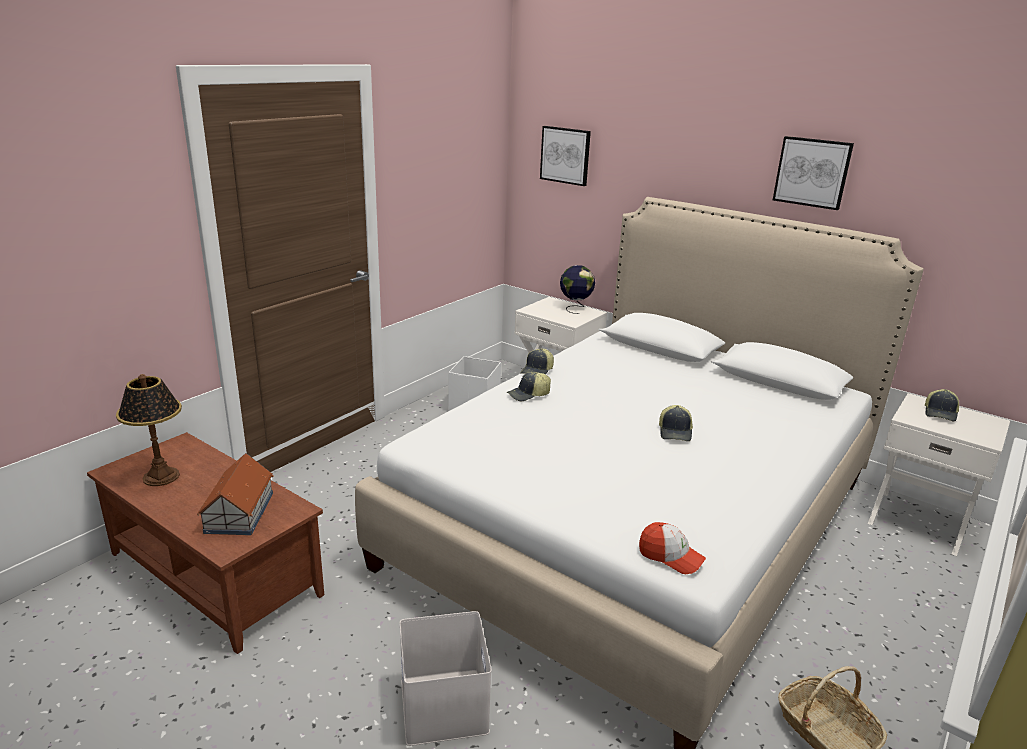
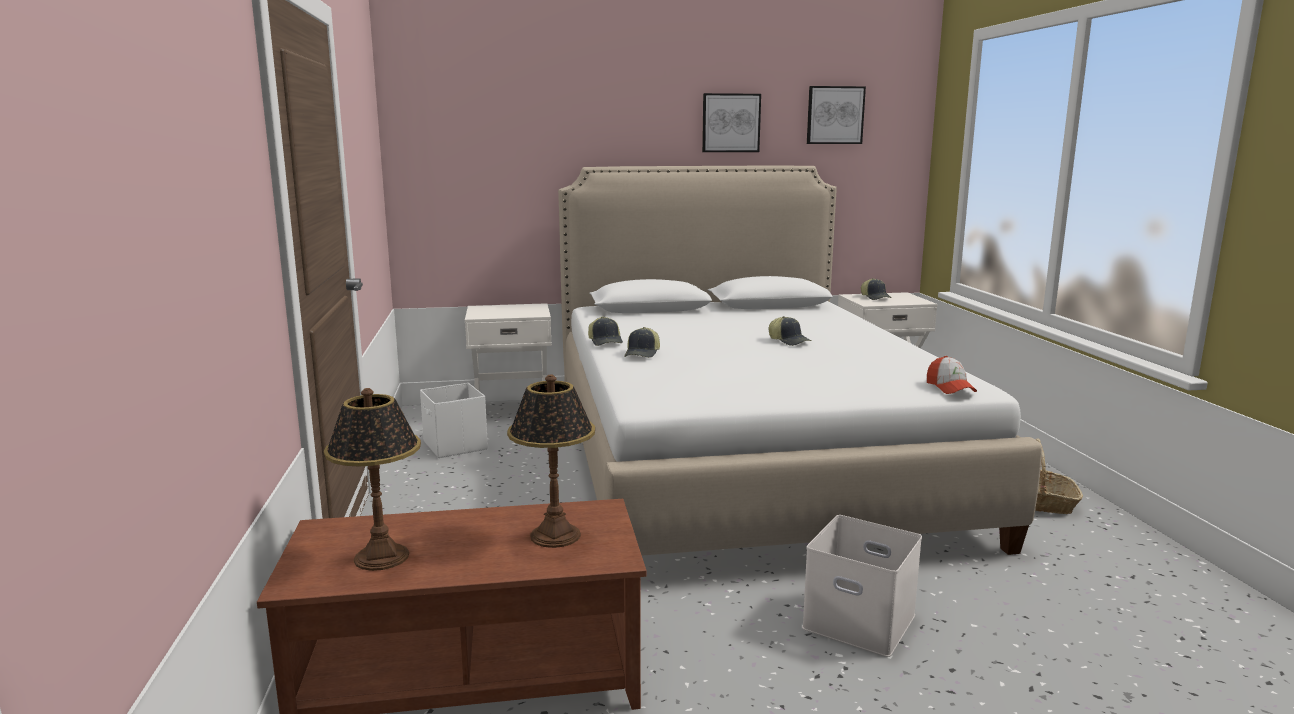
camera: 45 degrees left, 10 degrees down
(238, 513) = (554, 535): toy house -> table lamp
(565, 155) = (466, 139): picture -> picture (835, 115)
(575, 308) = (515, 306): globe -> none
(670, 557) = (950, 388): cap -> cap turned 90 degrees clockwise

